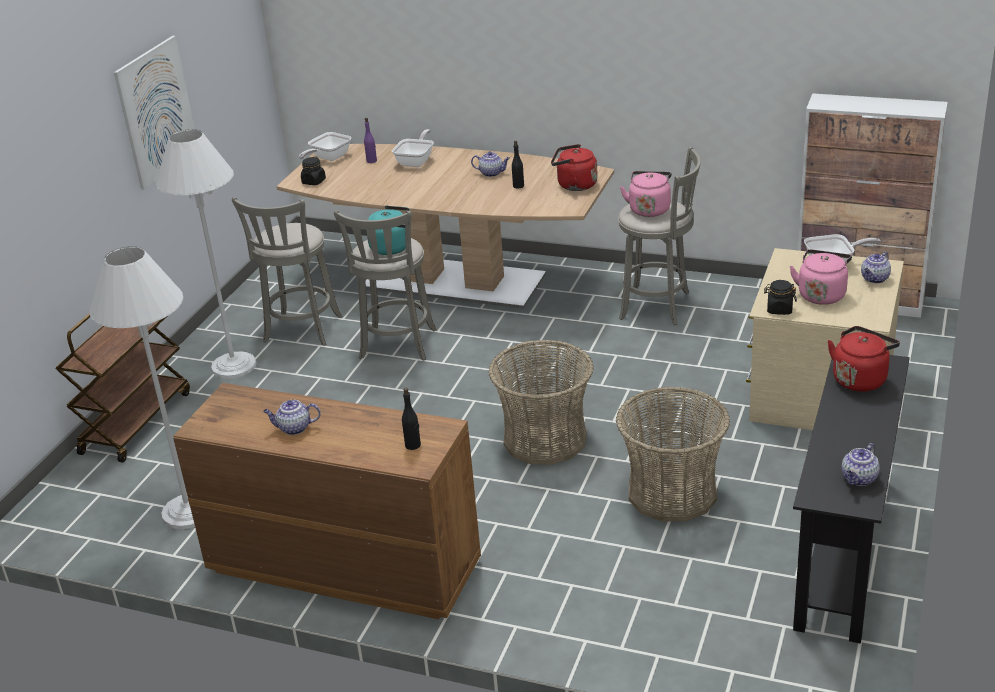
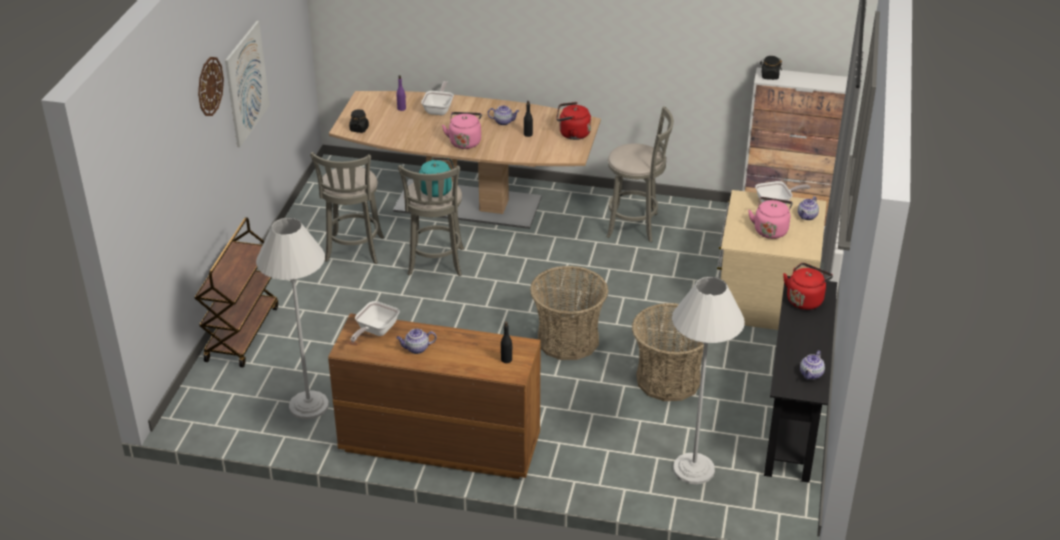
camera: 10 degrees left, 5 degrees up
(85, 99) = (209, 86): none -> wall clock
(234, 366) = (307, 283): white floor lamp -> white floor lamp (693, 469)
(328, 158) = (364, 105): frying pan -> frying pan (375, 331)
(649, 209) = (632, 154): pink kettle -> pink kettle (465, 141)
(779, 309) = (741, 243): black jar -> black jar (769, 76)

